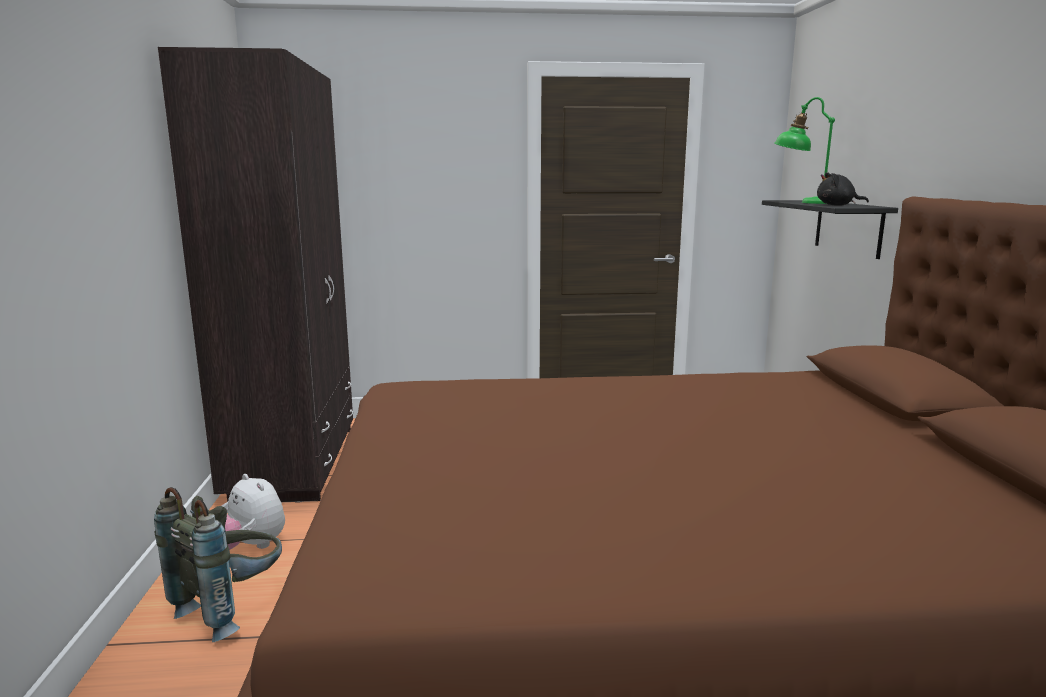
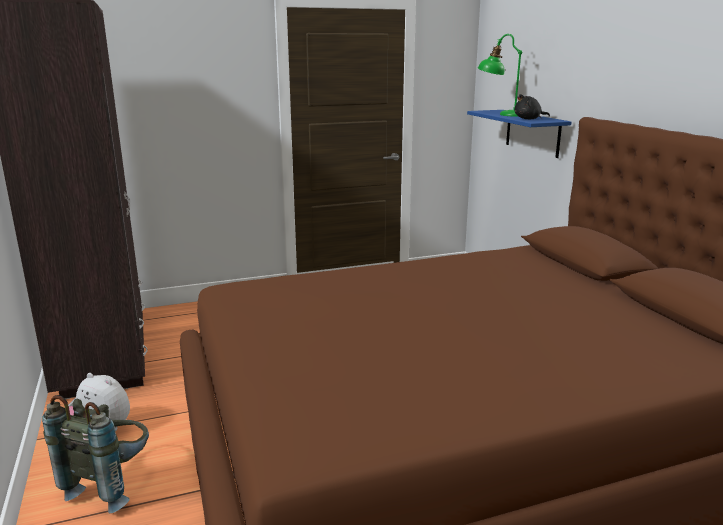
camera: 15 degrees left, 5 degrees up
(848, 227) = (532, 133): black shelf -> blue shelf

